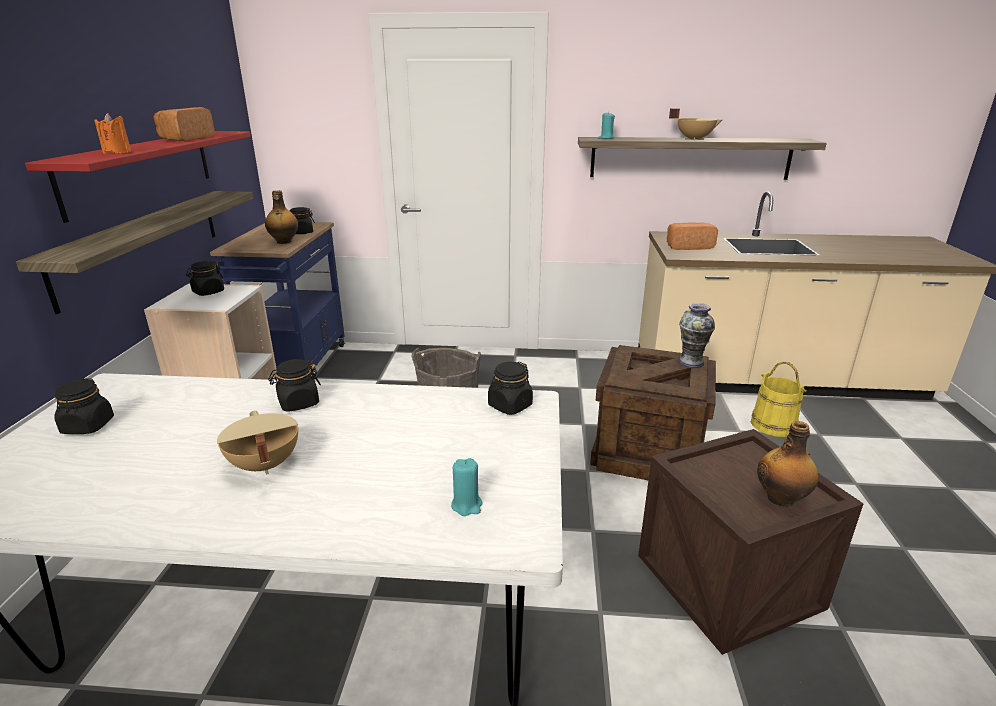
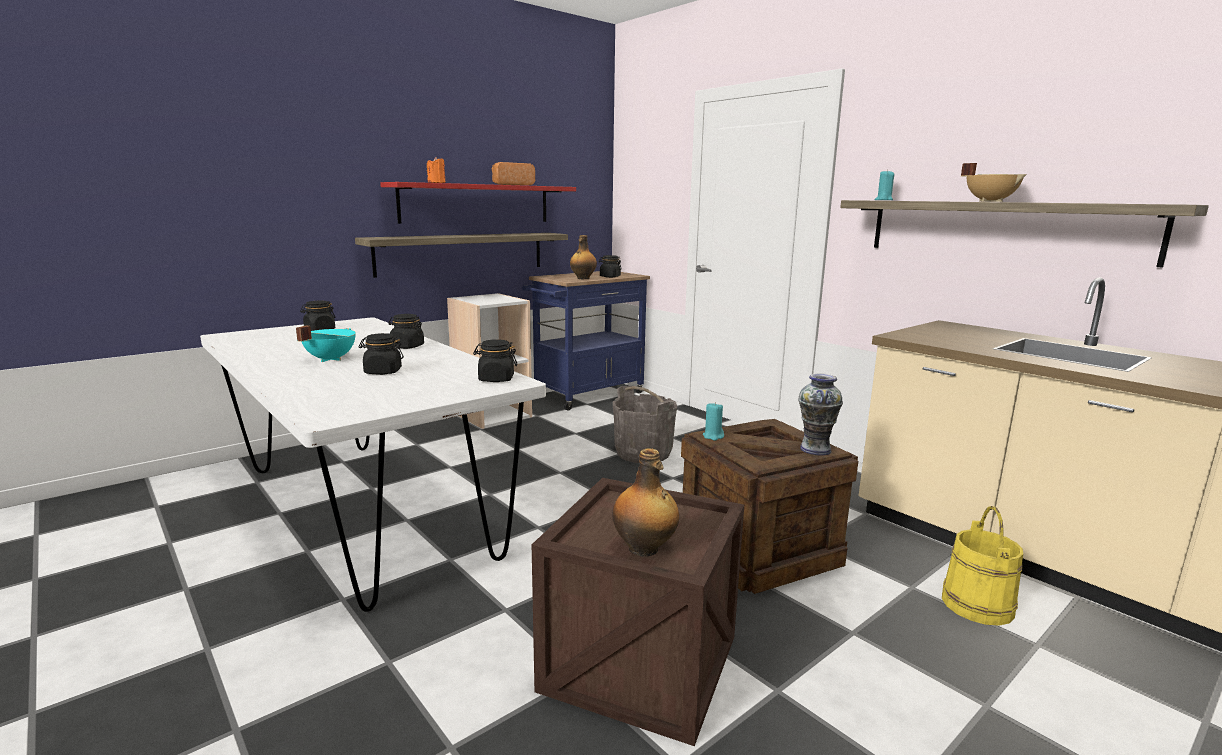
camera: 45 degrees right, 10 degrees down
(208, 292) = (494, 297): black jar -> black jar (382, 372)
(263, 465) = (329, 359): beige cooking pot -> turquoise cooking pot
(467, 505) = (349, 399): turquoise candle -> turquoise candle (713, 436)
(688, 246) = (940, 334): bread -> none

